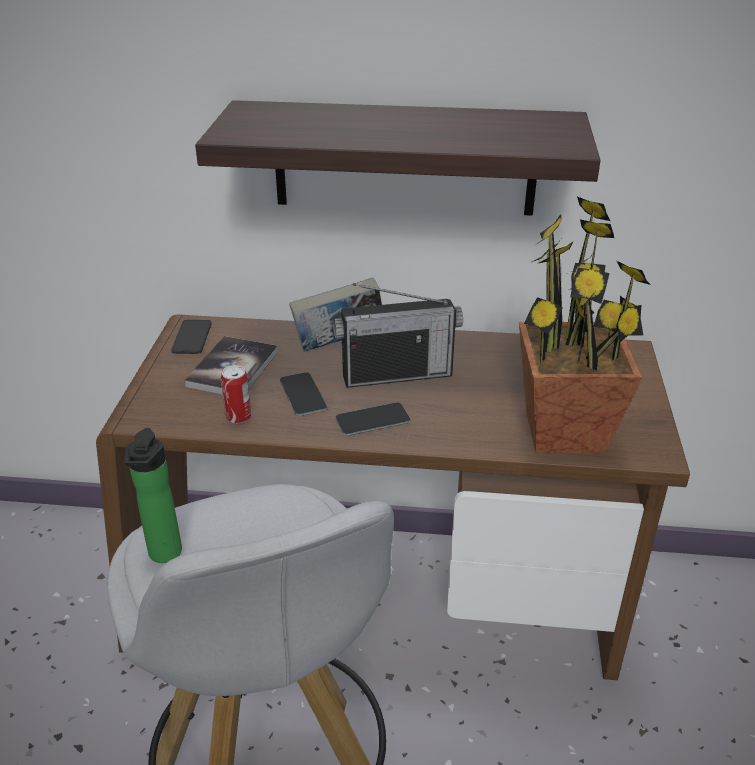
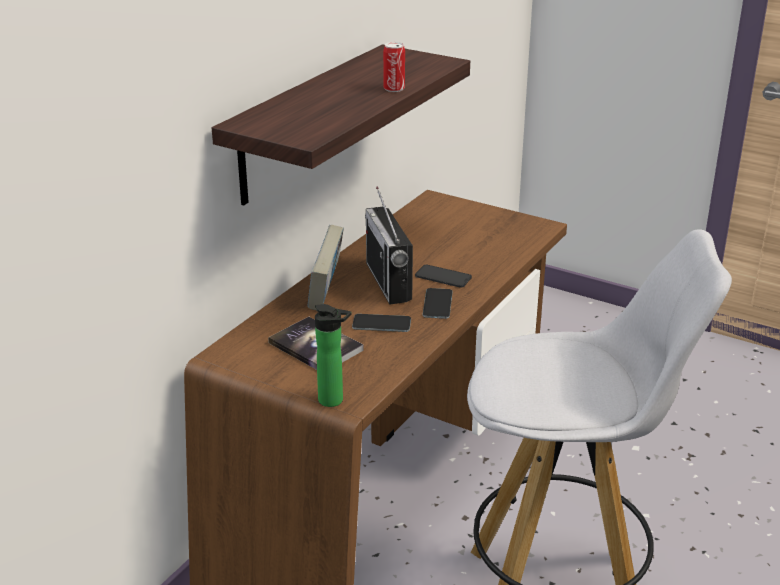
camera: 65 degrees left, 5 degrees down
(164, 555) = (541, 408): bottle -> bottle (334, 401)
(192, 337) = (244, 357): phone -> phone (443, 277)
(238, 416) = (388, 356): can -> can (394, 89)
(396, 374) = (388, 282): radio -> radio turned 150 degrees clockwise
(565, 432) = (503, 245): potted plant -> none

